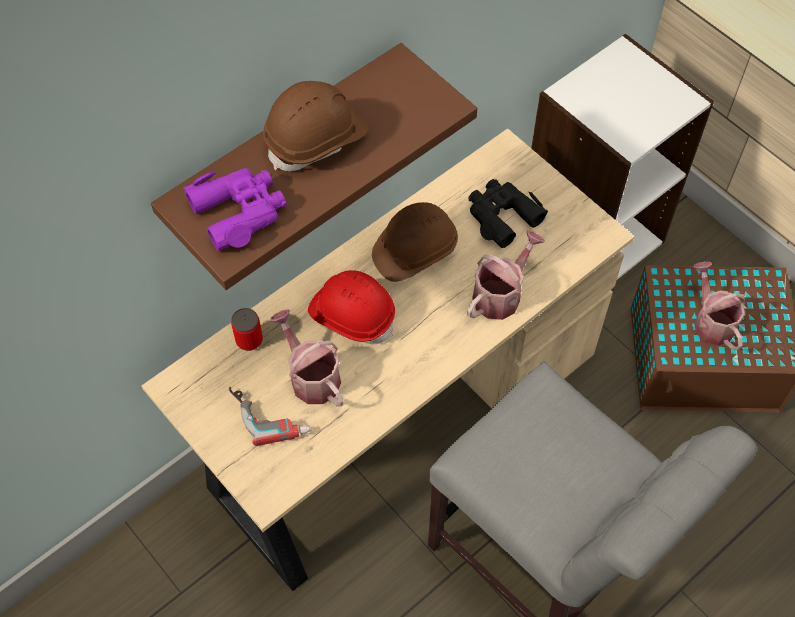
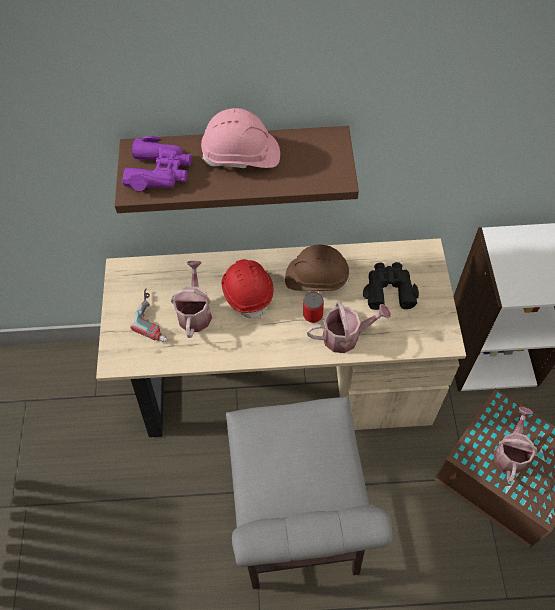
camera: 40 degrees right, 0 degrees up
(249, 340) = (180, 270): can -> can (313, 315)
(316, 140) = (241, 155): brown hard hat -> pink hard hat

